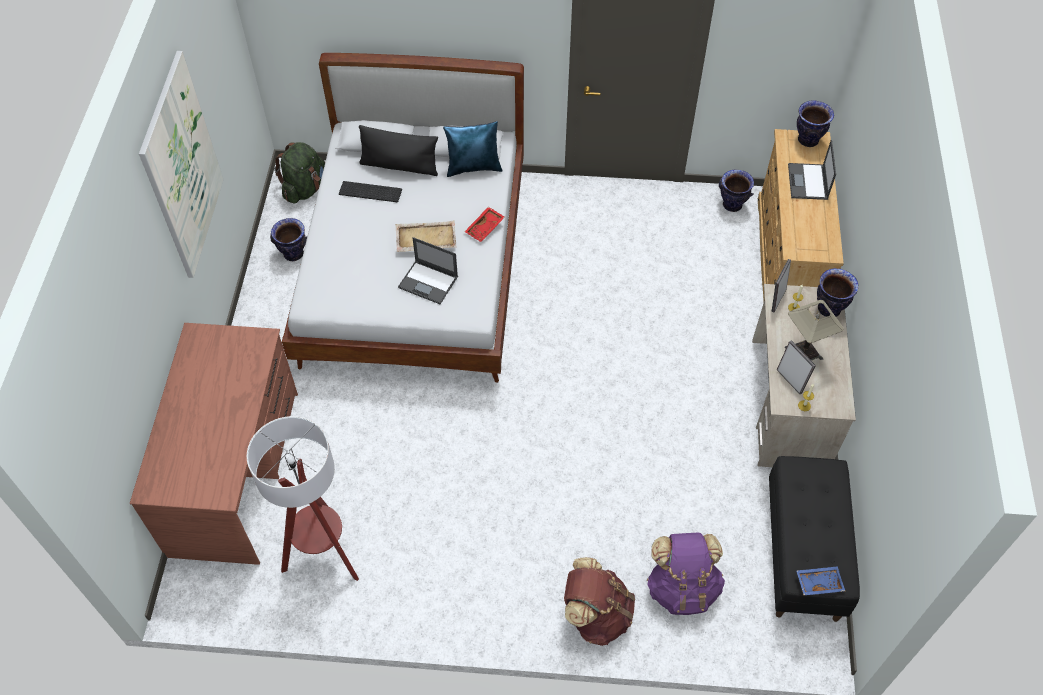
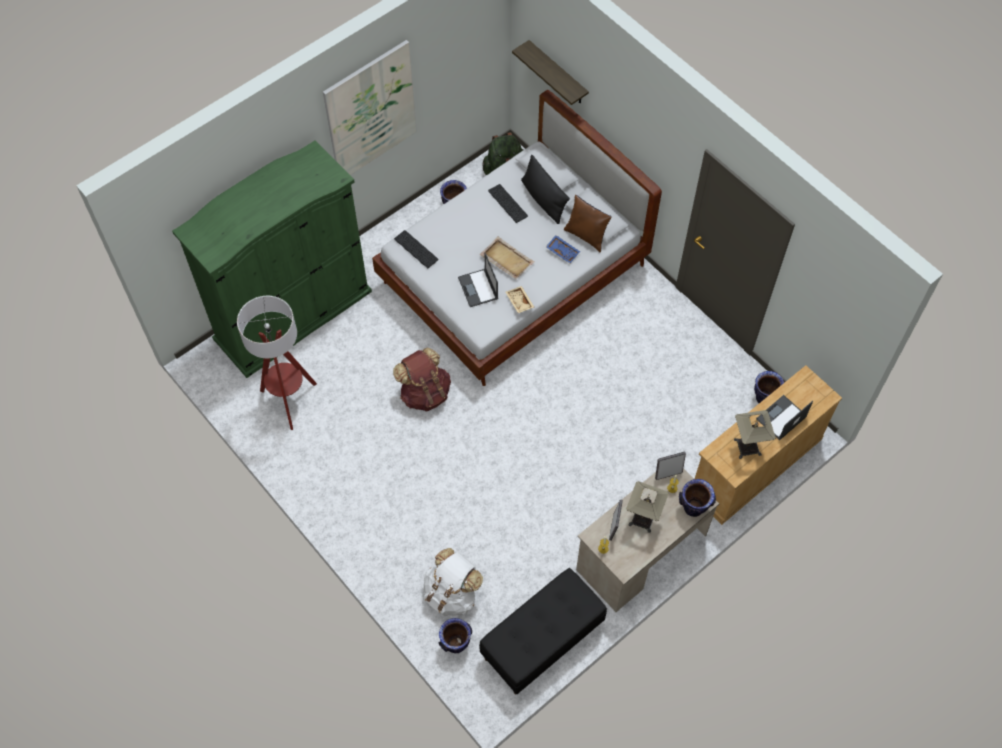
camera: 45 degrees right, 5 degrees up
(236, 472) = (293, 315): brown desk -> green wardrobe
(329, 23) = (558, 74): none -> shelf
(329, 292) = (417, 249): none -> keyboard
(474, 167) = (586, 236): blue pillow -> brown pillow
(480, 265) = (519, 302): none -> beige tray
(485, 228) = (548, 281): red tray -> none
(596, 614) = (389, 563): brown backpack -> brown backpack (425, 393)
(682, 588) = (451, 593): purple backpack -> white backpack
(807, 140) = (818, 390): vase -> vase (455, 644)
(812, 224) = (747, 447): none -> table lamp
(818, 582) = (504, 653): blue tray -> blue tray (563, 251)

